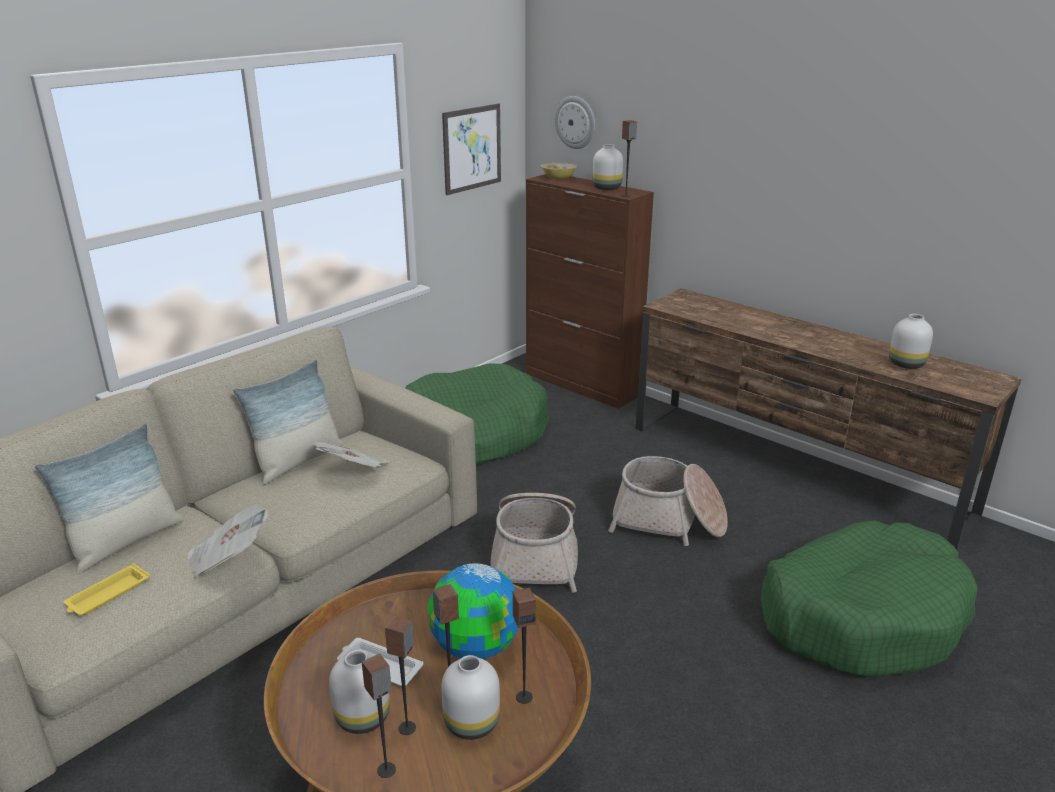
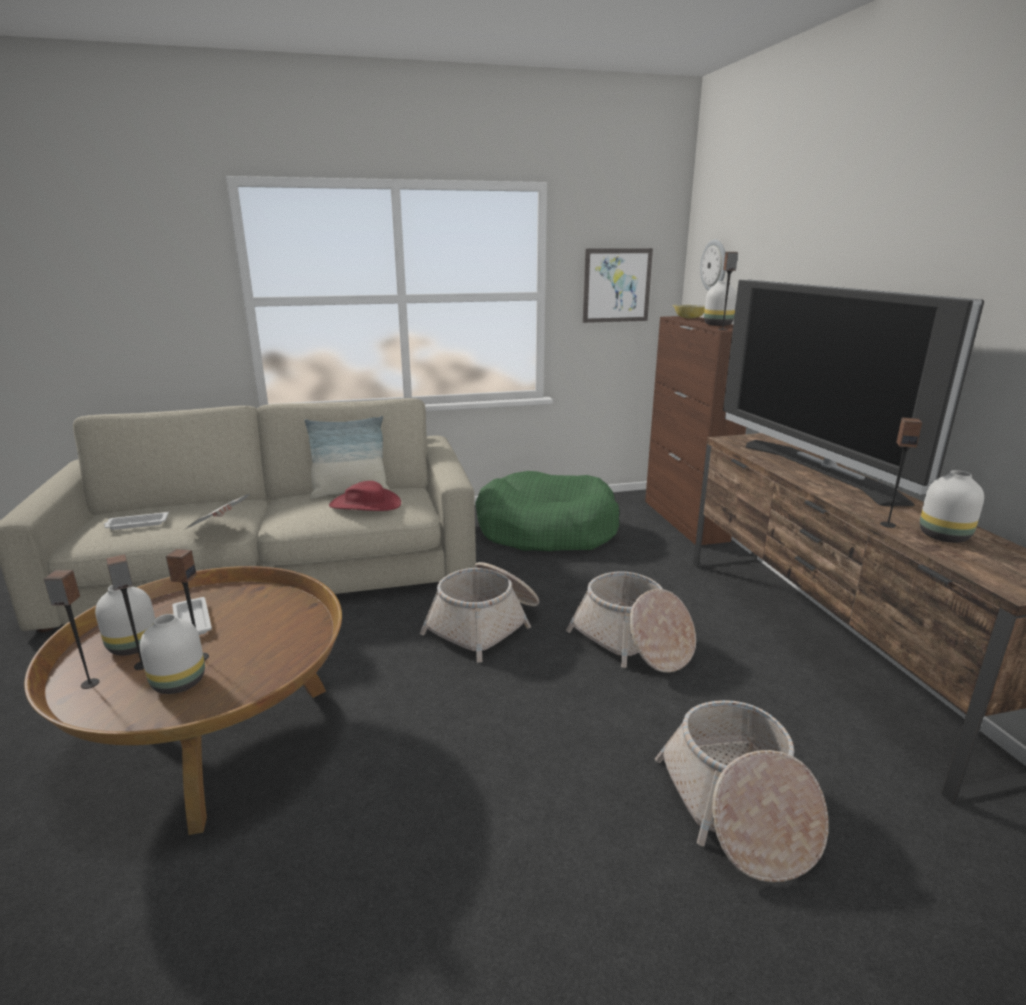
camera: 35 degrees right, 5 degrees down
(107, 595) = (136, 524): yellow tray -> white tray
(126, 542) = (197, 505): pillow -> none
(354, 471) = (365, 504): newspaper -> red hat
(476, 647) = (263, 637): globe -> none
(524, 697) = (236, 683): speaker -> speaker (887, 524)
(767, 323) = (819, 471): none -> television
(861, 616) = (737, 809): green dog bed -> basket

